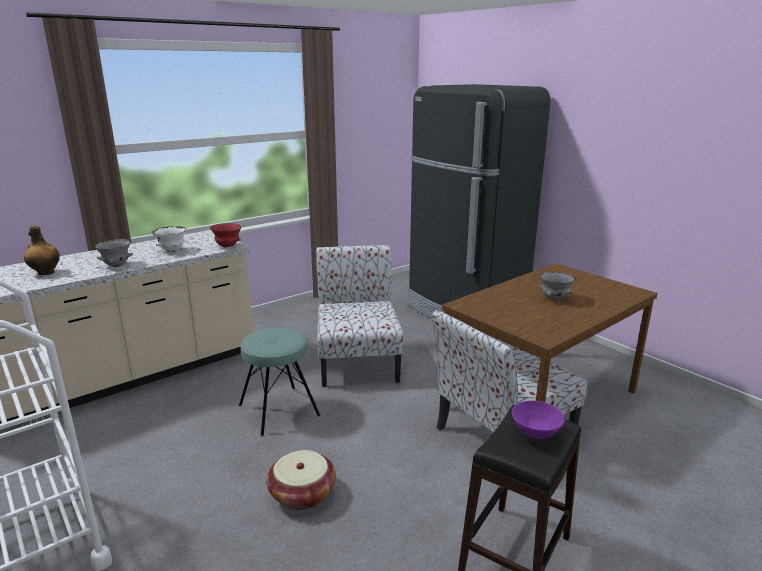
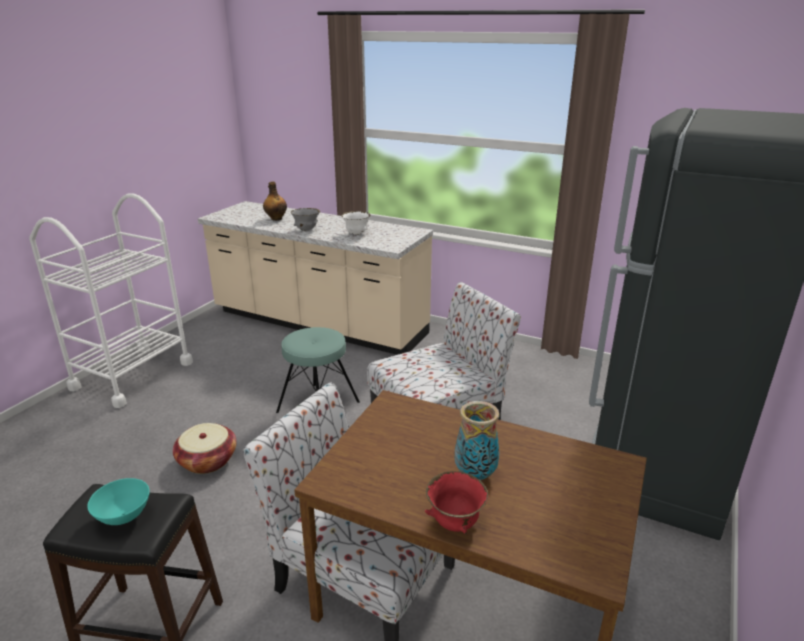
camera: 65 degrees right, 5 degrees up
(227, 246) = (387, 247): red bowl -> red bowl (454, 524)
(535, 435) = (123, 517): purple bowl -> turquoise bowl
(555, 299) = (474, 475): grey bowl -> vase

